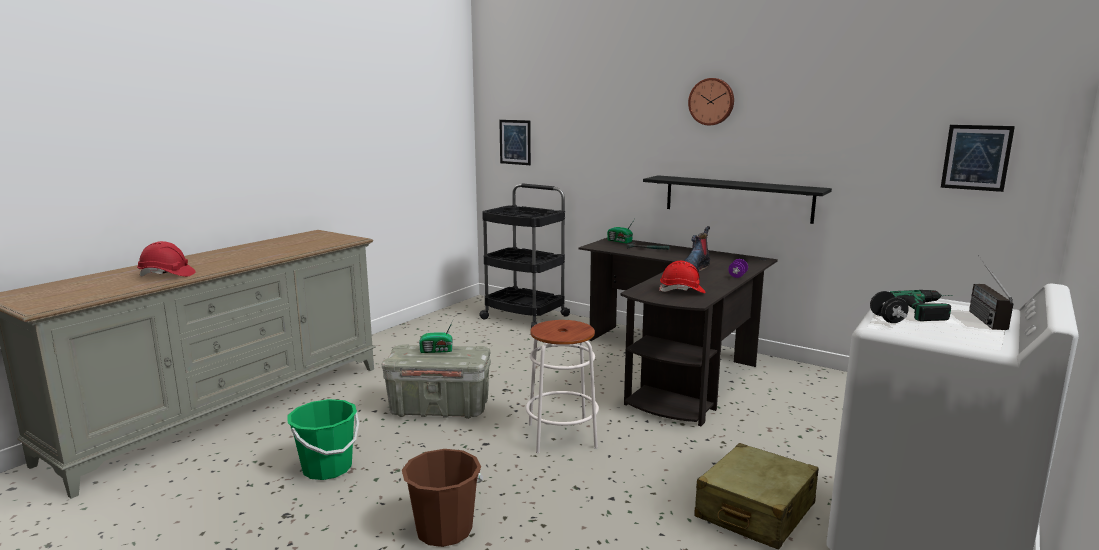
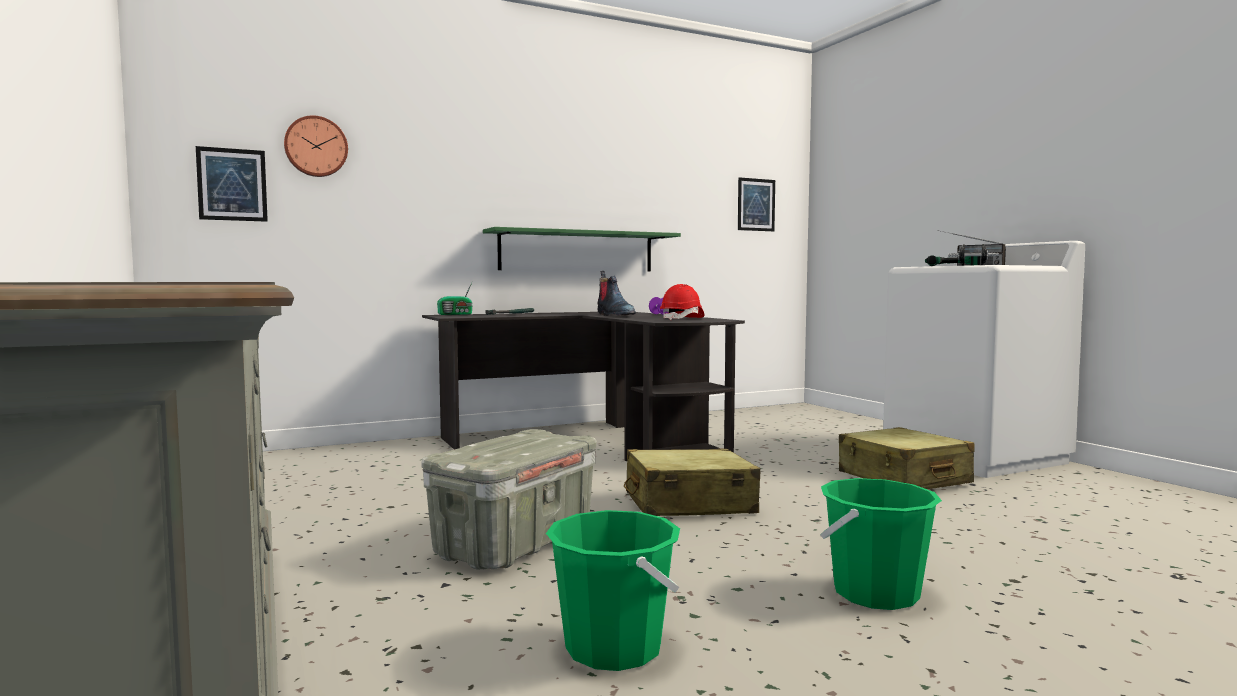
camera: 60 degrees left, 10 degrees down
(167, 275) = (158, 280): red hard hat -> none
(437, 351) = (504, 443): radio -> none
(444, 530) = (875, 593): brown bucket -> green bucket
(524, 317) = (306, 459): black cart -> none
(562, 435) = (688, 504): white stool -> beige suitcase
(711, 101) = (542, 143): wall clock -> wall clock (316, 147)
(737, 198) = (577, 251): black shelf -> green shelf

